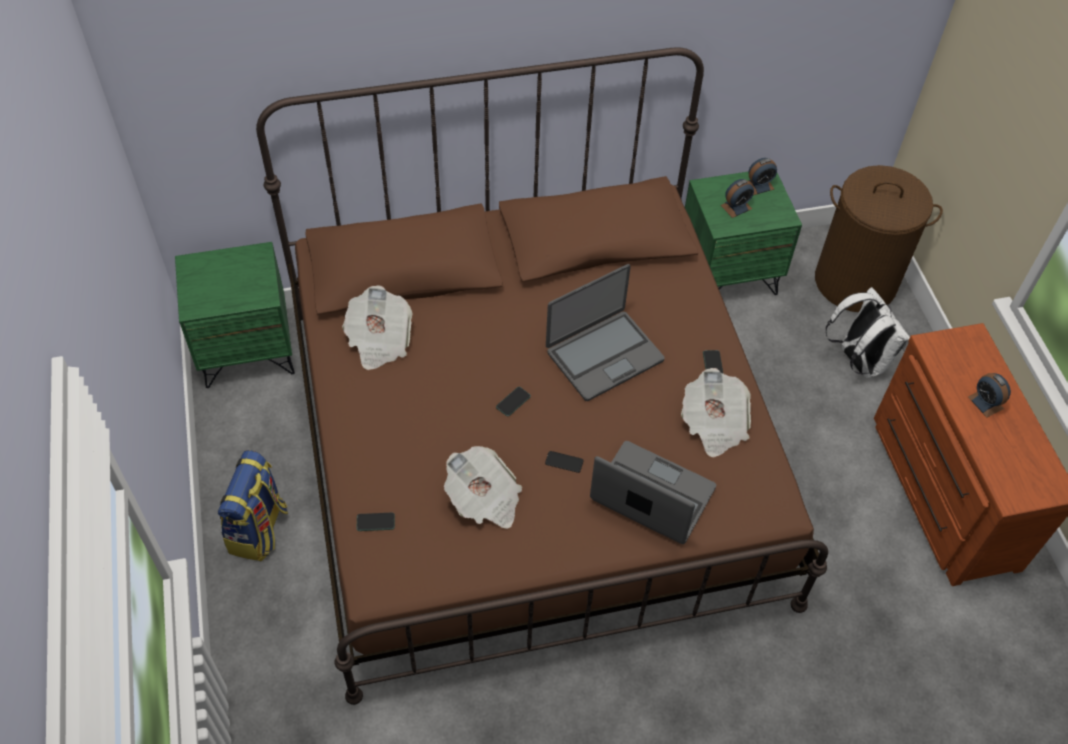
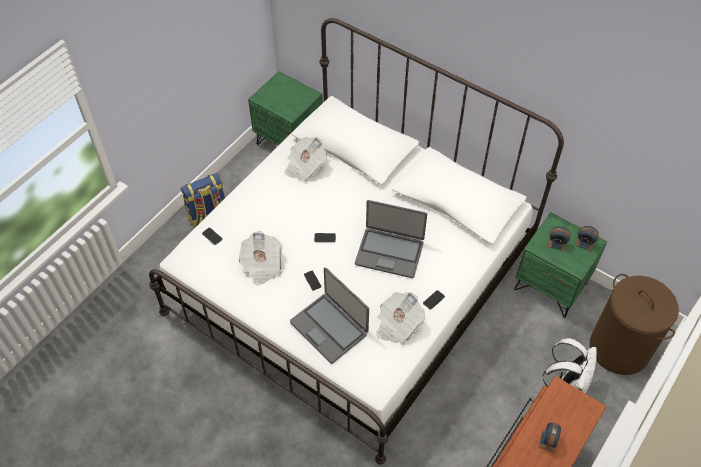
camera: 50 degrees right, 0 degrees up
(530, 450) = (350, 282): brown bed -> white bed
(652, 495) = (329, 328): laptop -> laptop turned 150 degrees clockwise

